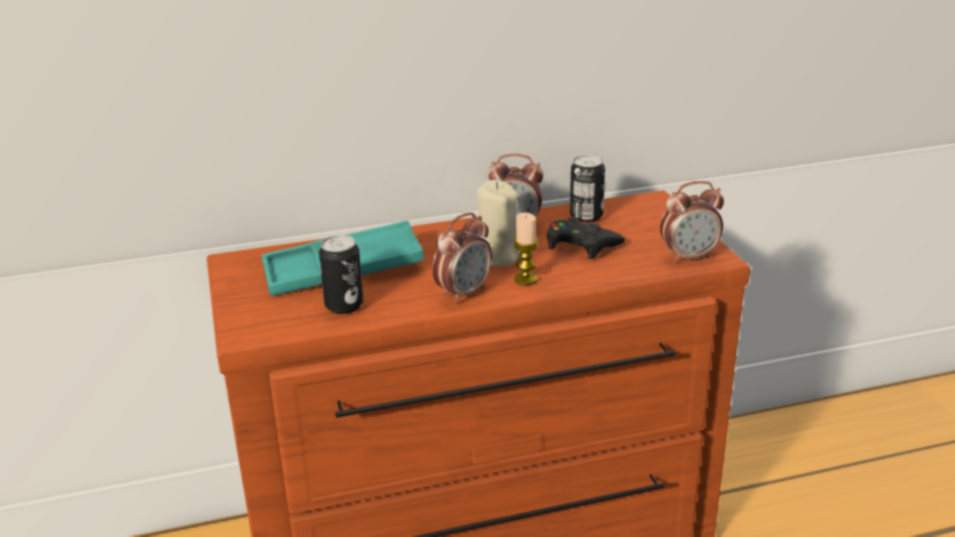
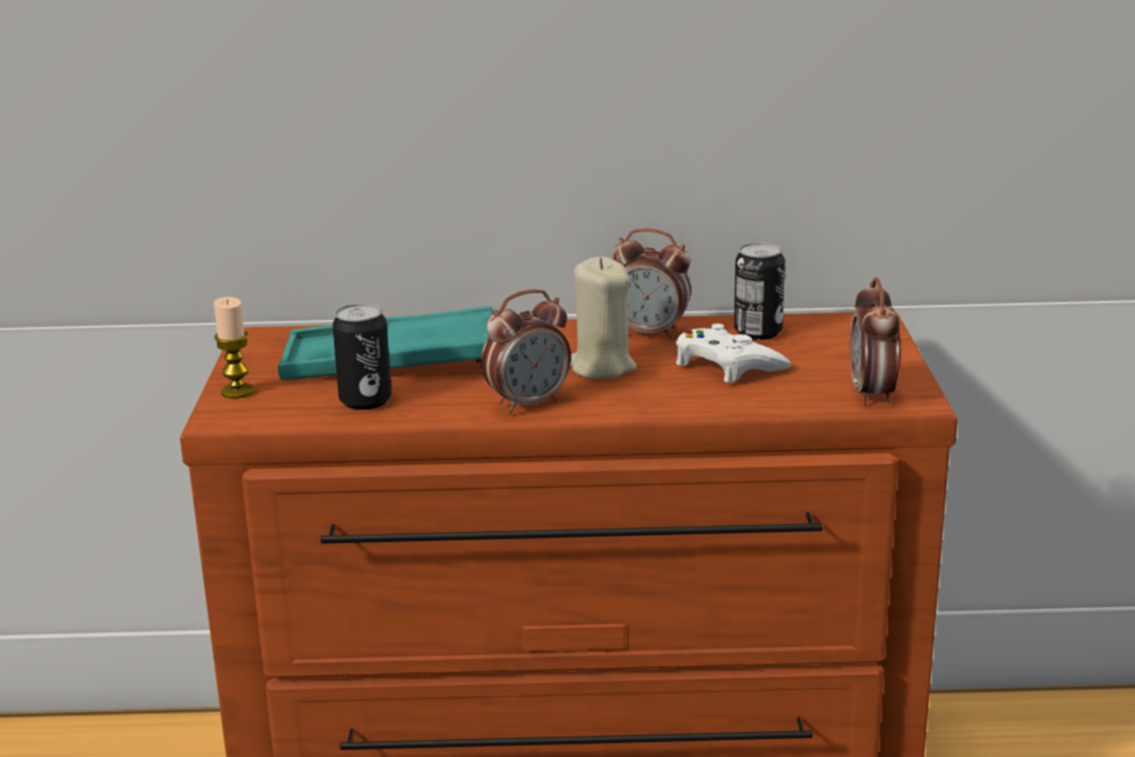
camera: 15 degrees right, 5 degrees down
(525, 279) = (622, 397): candle -> candle (237, 391)
(581, 245) = (726, 365): black game controller -> white game controller
(689, 257) = (872, 395): alarm clock -> alarm clock turned 90 degrees clockwise

